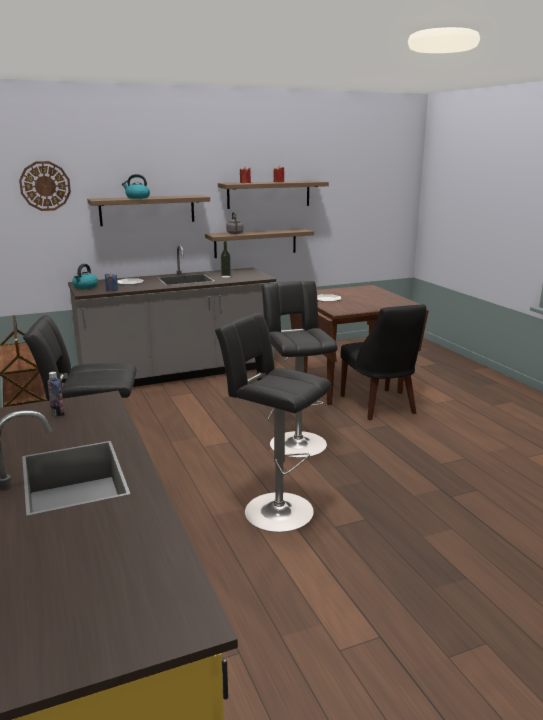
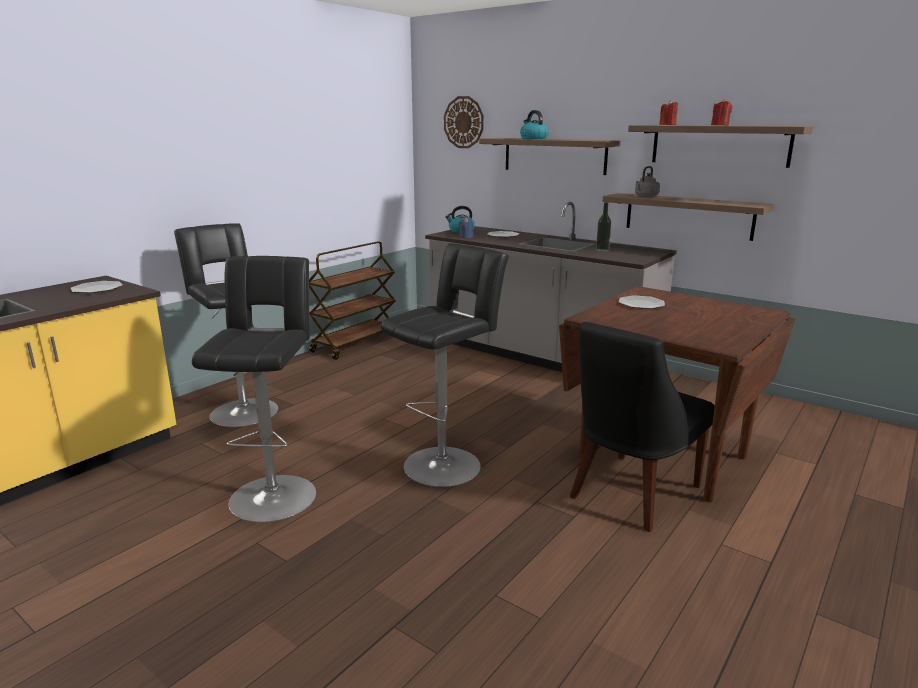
camera: 60 degrees right, 0 degrees up
(57, 413) = (97, 288): bottle -> plate

